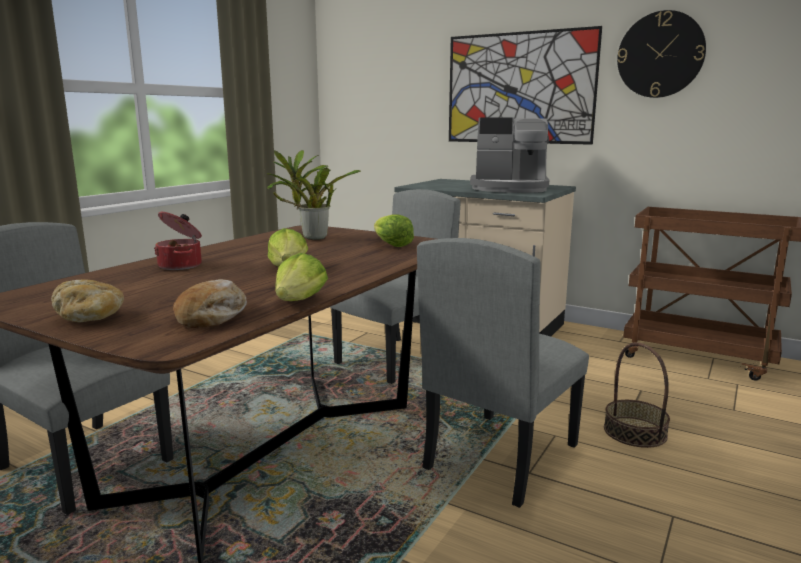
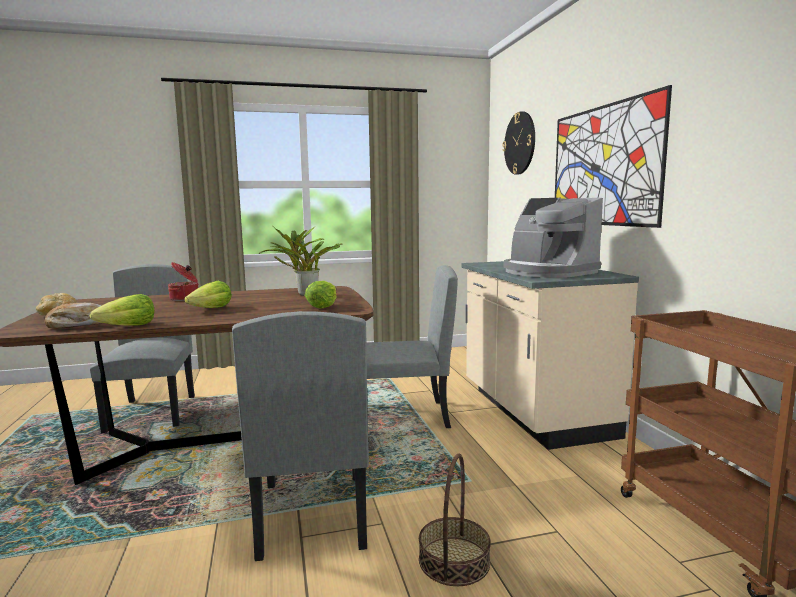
camera: 45 degrees right, 5 degrees down
(500, 456) = (311, 514): grey chair -> grey chair turned 90 degrees counterclockwise
(660, 55) = (729, 110): wall clock -> wall clock (520, 143)

